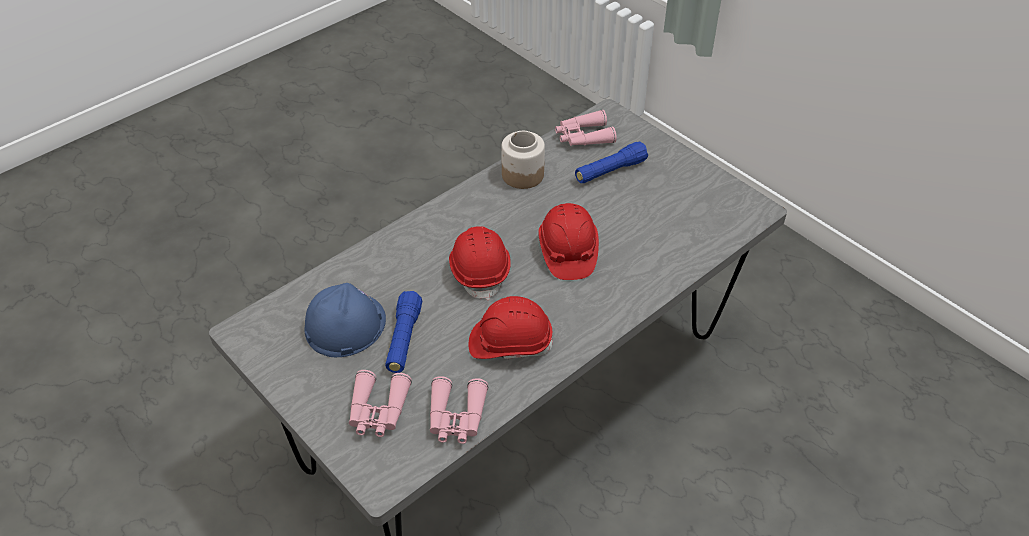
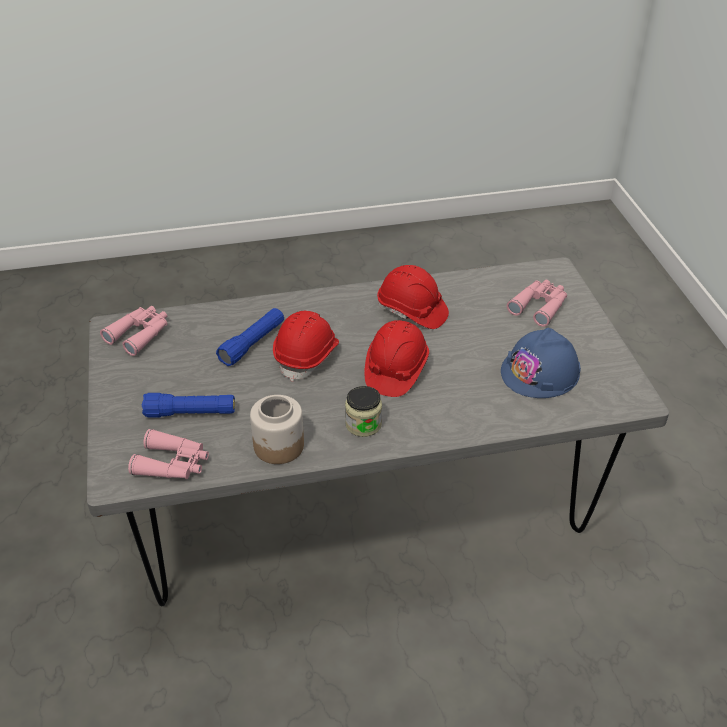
camera: 150 degrees left, 5 degrees down
(404, 339) = (495, 343): blue flashlight -> blue flashlight (252, 344)
(456, 418) = (484, 284): pink binoculars -> pink binoculars (140, 334)
(472, 214) = (363, 424): none -> jar

